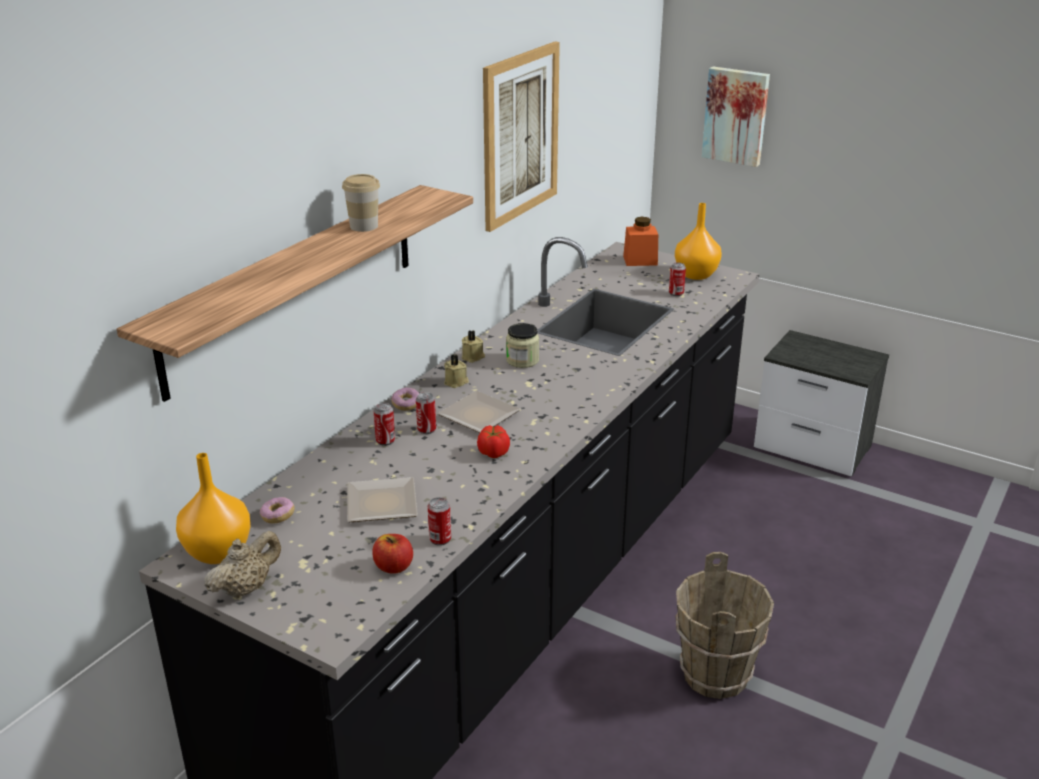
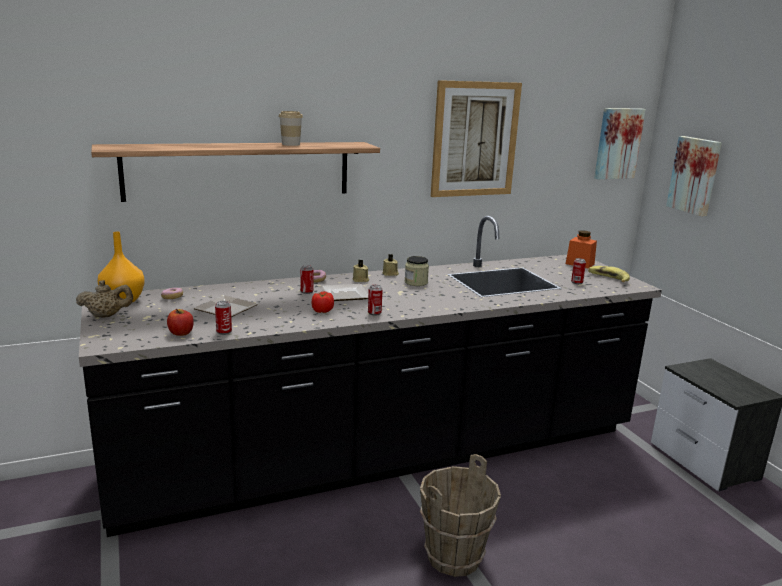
camera: 35 degrees right, 10 degrees down
(385, 441) = (277, 289): can -> can (374, 313)
(635, 87) = (617, 143): none -> picture
(695, 275) = (608, 278): orange vase -> banana

